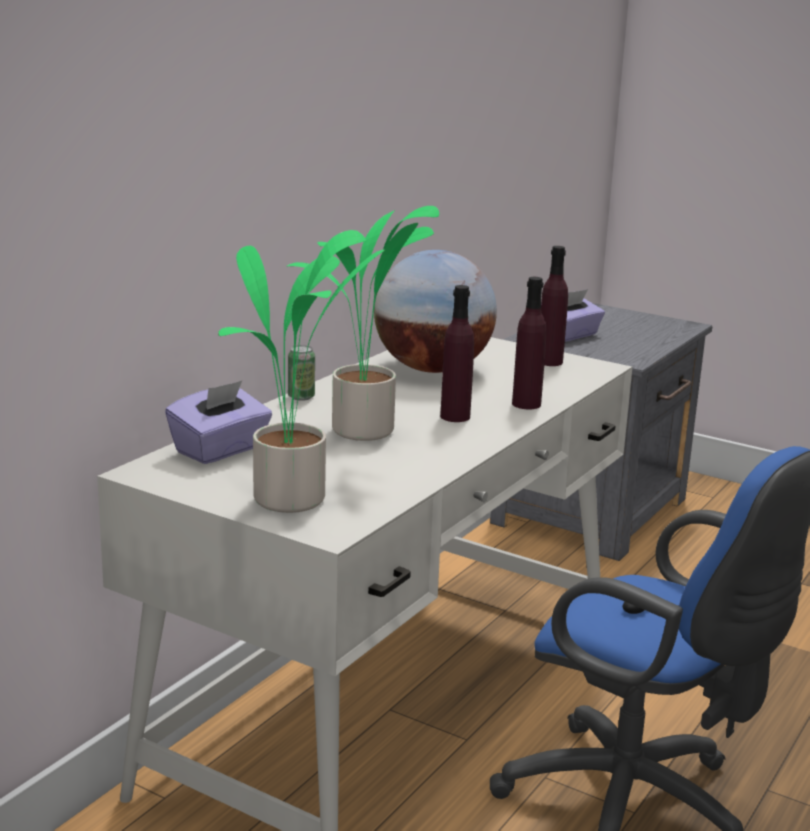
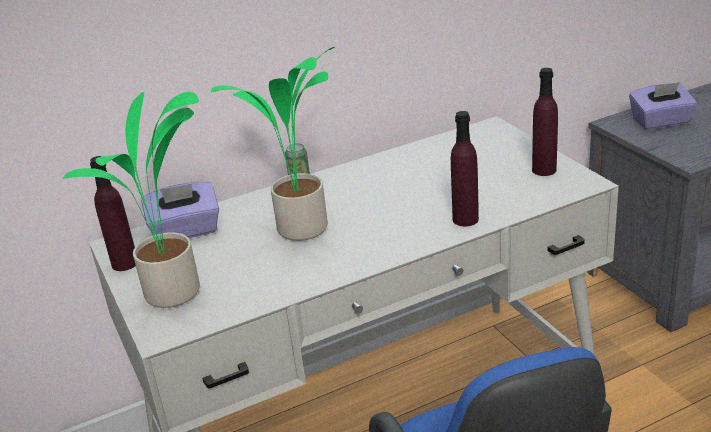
camera: 35 degrees right, 10 degrees up
(432, 369) = (432, 166): globe -> none
(455, 416) = (390, 224): purple bottle -> purple bottle (125, 263)

